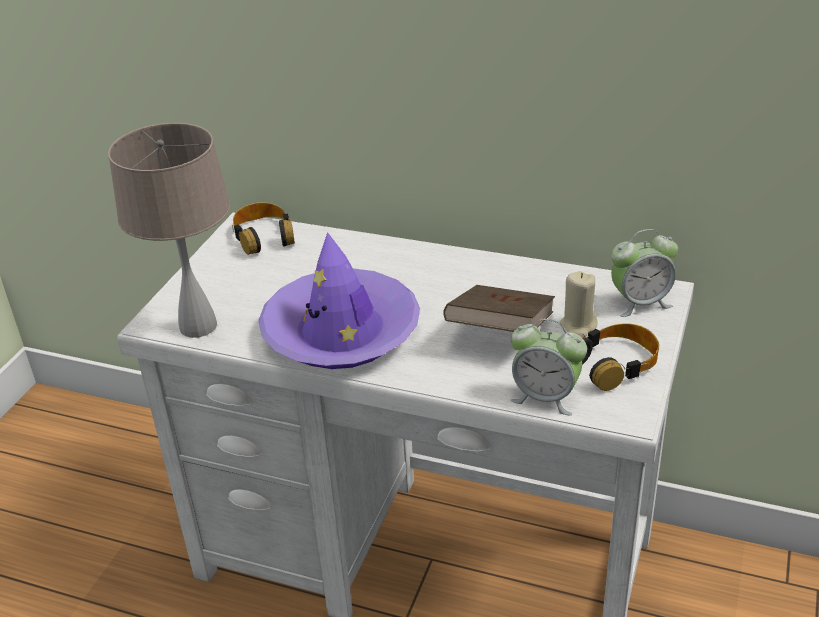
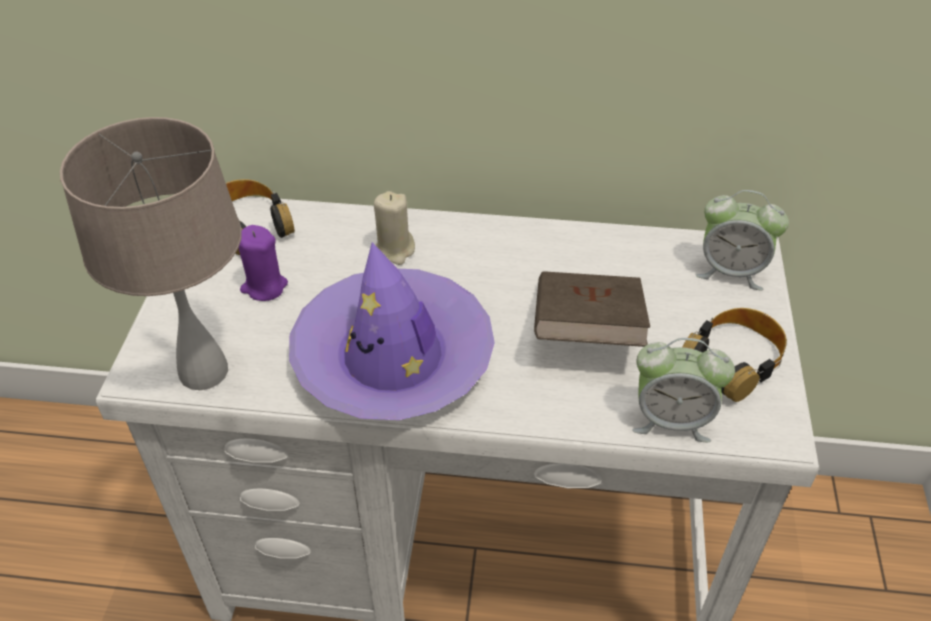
camera: 15 degrees left, 10 degrees up
(260, 277) = (264, 287): none -> purple candle
(578, 325) = (673, 311): beige candle -> beige candle (394, 250)
(640, 303) = (731, 271): alarm clock -> alarm clock turned 45 degrees clockwise

